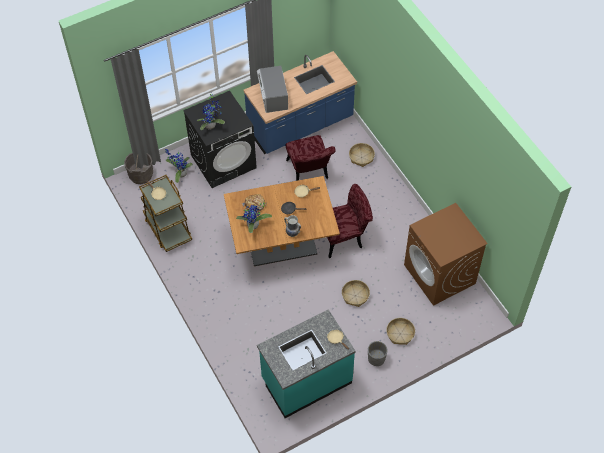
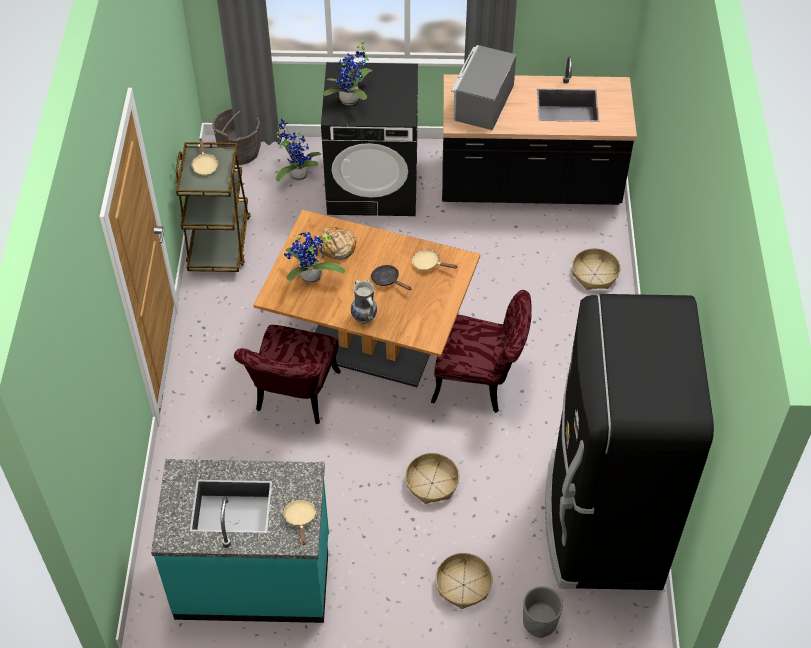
camera: 30 degrees right, 5 degrees down
(300, 125) = (529, 185): blue counter -> black counter
(309, 173) = (492, 260): red chair -> red chair (294, 399)
(376, 358) = (393, 605): grey planter -> grey planter (539, 622)
(440, 274) = (602, 522): brown washing machine -> black fridge

